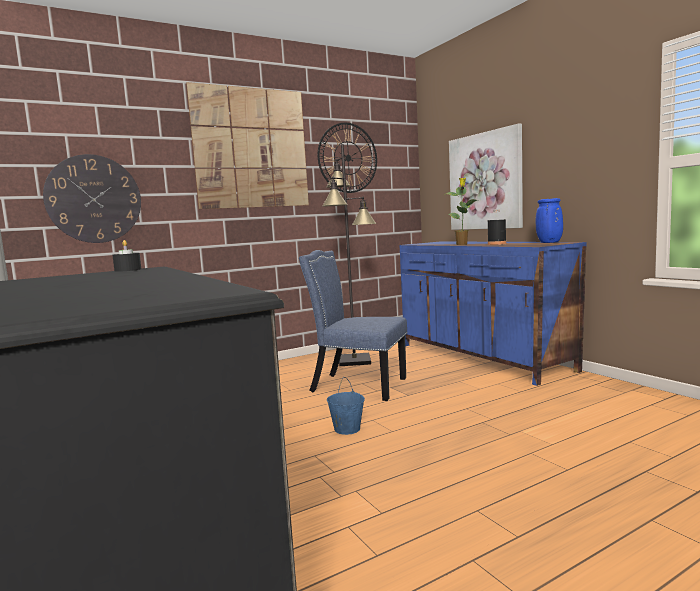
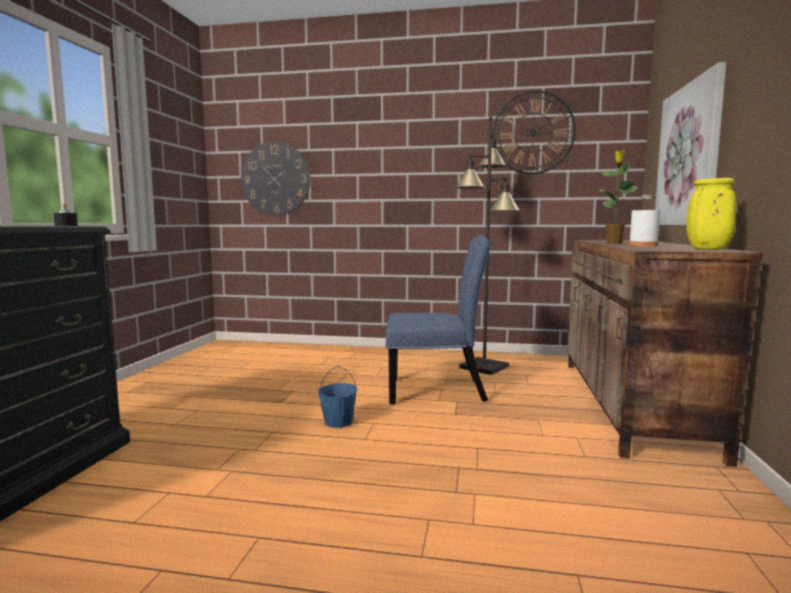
camera: 40 degrees right, 0 degrees up
(251, 148) = (415, 128): picture -> none
(360, 386) = (434, 391): blue chair -> blue chair turned 120 degrees clockwise
(481, 358) = (628, 404): blue cabinet -> brown cabinet
(496, 244) = (643, 246): black bottle -> white bottle
(549, 242) = (707, 249): blue vase -> yellow vase

